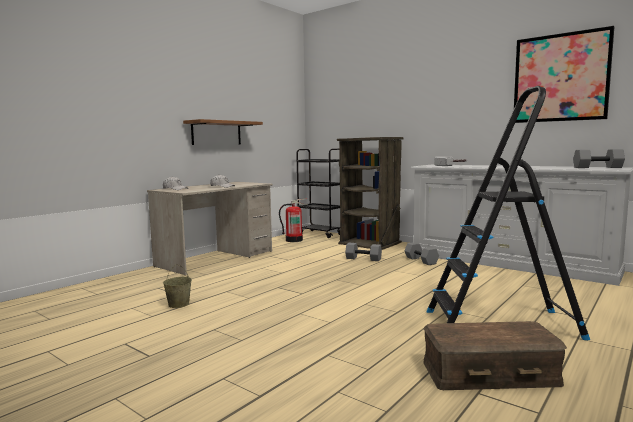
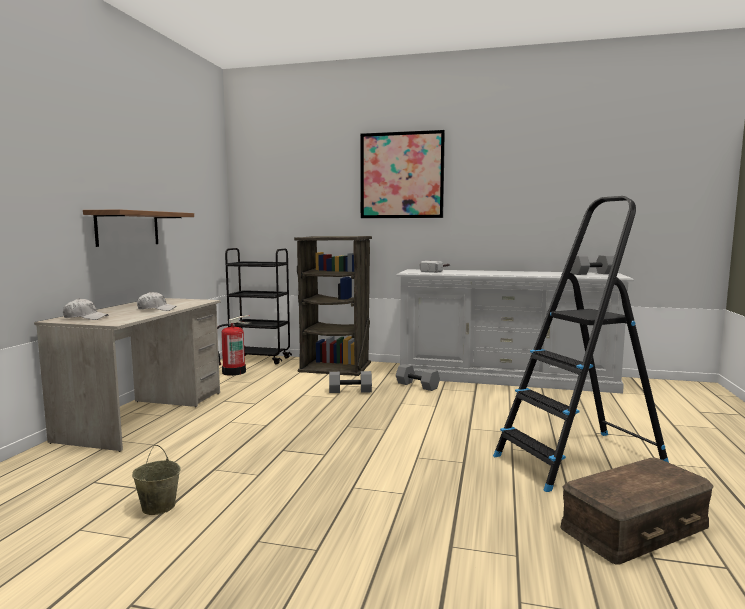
camera: 25 degrees left, 0 degrees up
(560, 78) = (547, 179): picture -> picture (401, 175)

